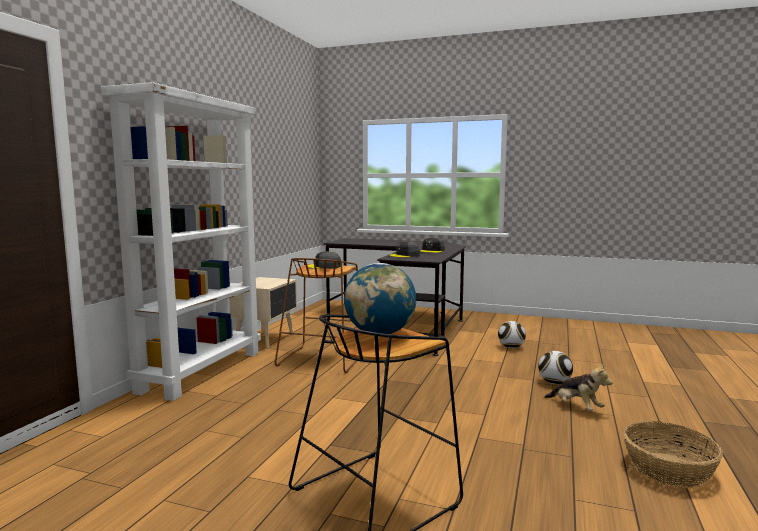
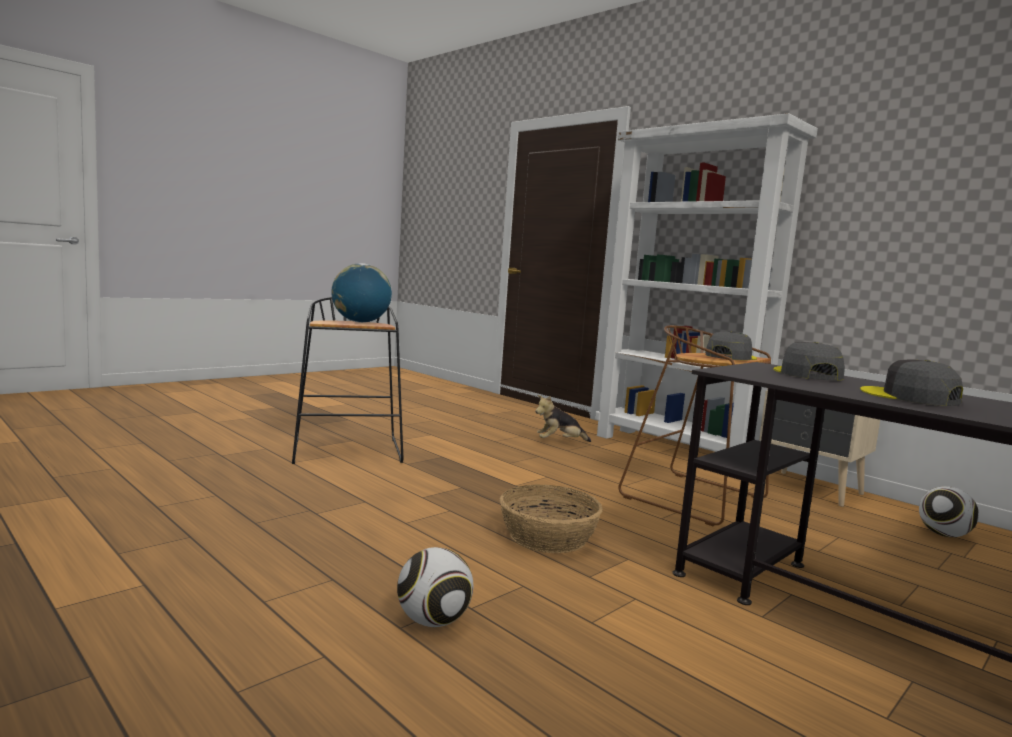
camera: 115 degrees right, 0 degrees up
(511, 347) = (705, 690): football -> football (944, 535)
(576, 407) = (329, 586): plush toy -> plush toy (559, 442)
(668, 469) = (136, 553): basket -> basket (548, 537)

